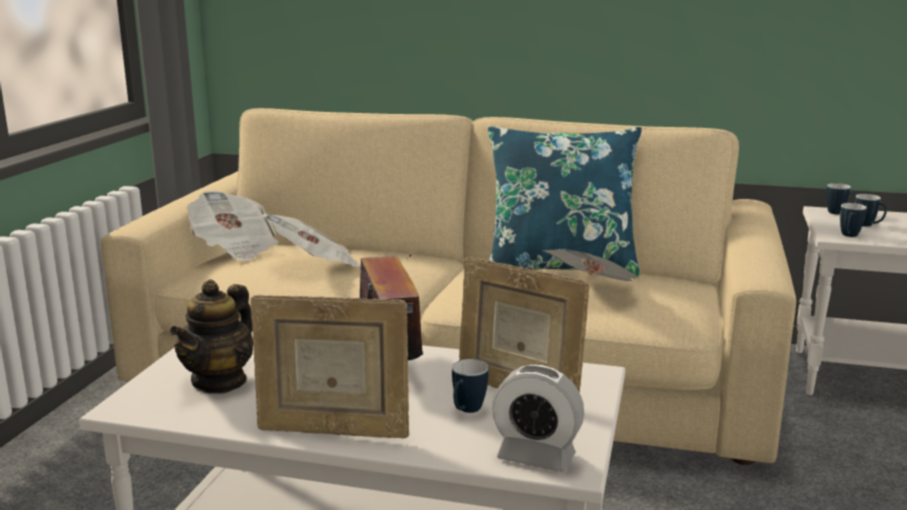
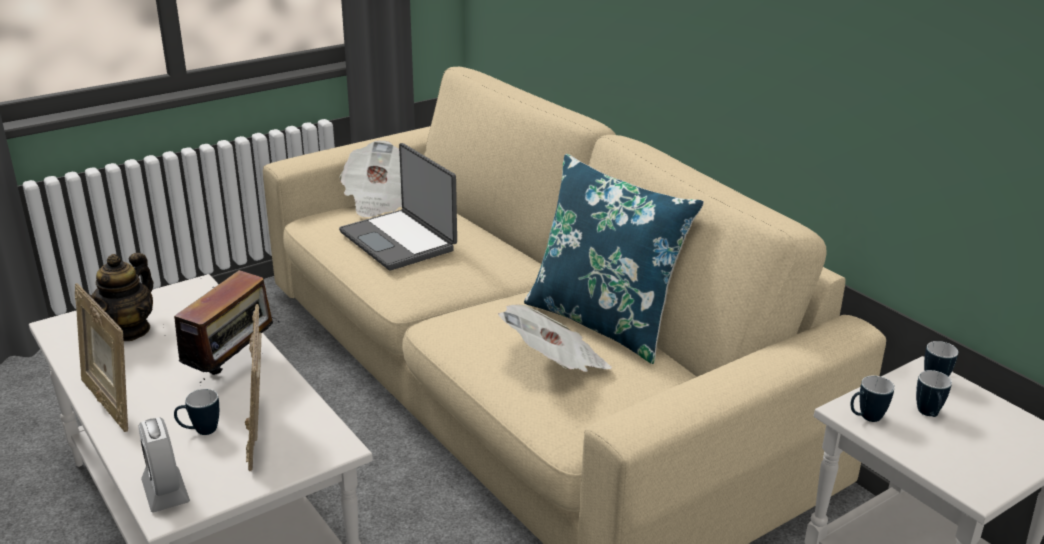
camera: 40 degrees right, 10 degrees up
(219, 381) = (128, 330): teapot -> teapot turned 45 degrees counterclockwise
(315, 264) = (400, 241): newspaper -> laptop

